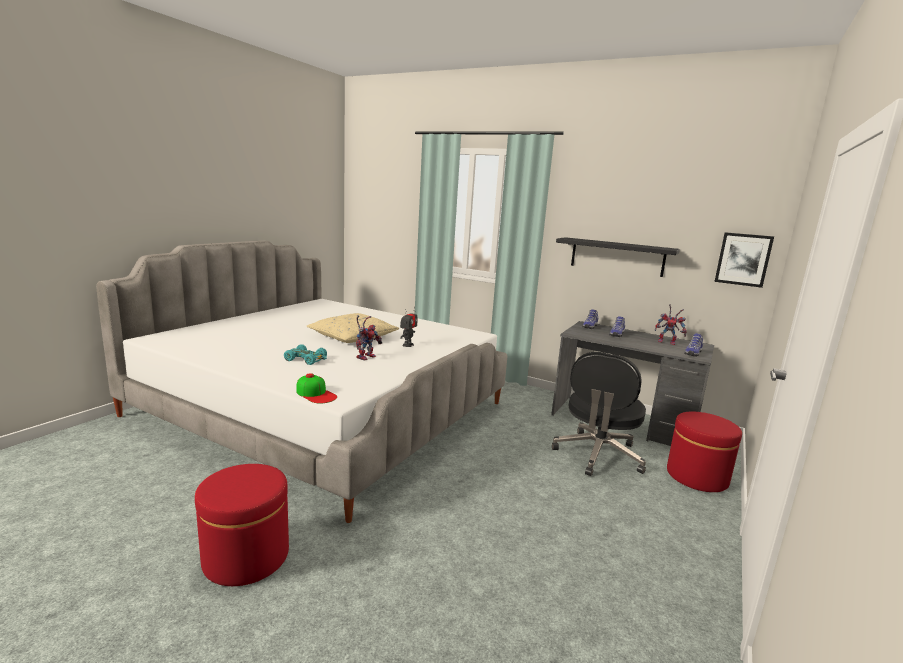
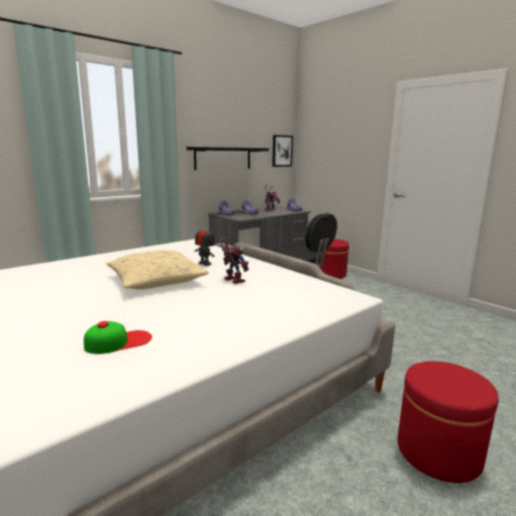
camera: 70 degrees left, 0 degrees up
(306, 359) = (227, 304): turquoise toy car -> none
(316, 394) = (337, 305): cap -> cap (119, 341)

